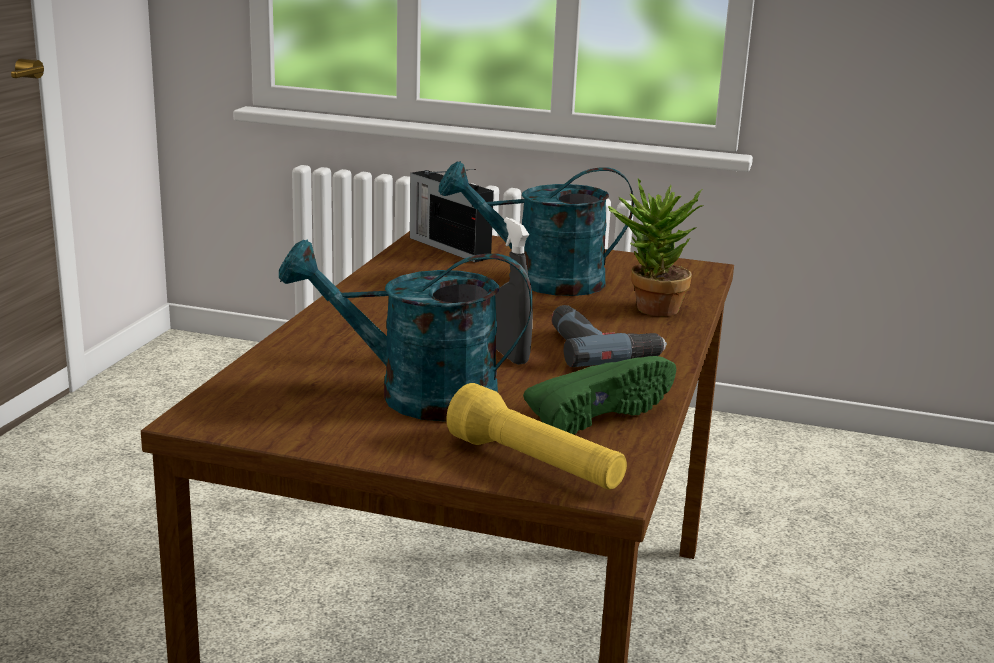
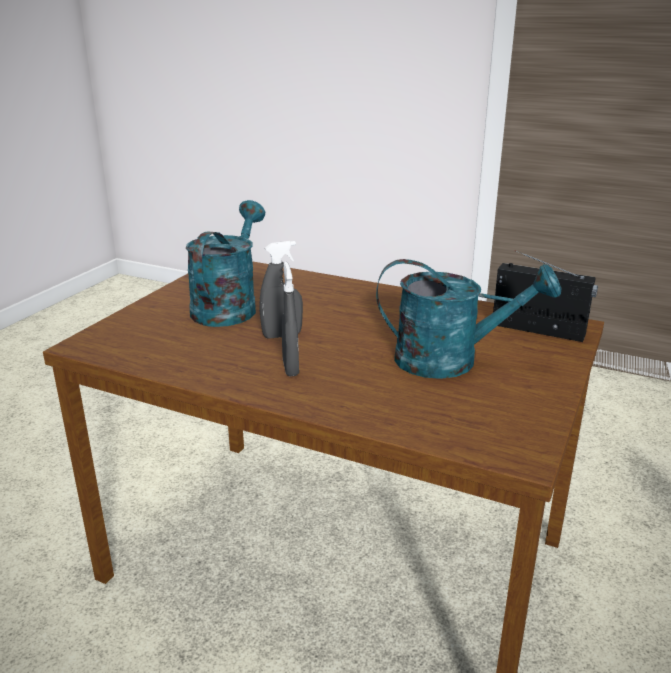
camera: 100 degrees right, 5 degrees up
(448, 247) = (539, 330): radio -> radio turned 60 degrees clockwise
(535, 465) = (121, 329): yellow flashlight -> none
(542, 281) = (451, 361): turquoise watering can -> turquoise watering can turned 90 degrees clockwise
(595, 414) = (175, 352): green shoe -> none
(600, 347) = (290, 368): power drill -> grey spray bottle
(649, 309) = (378, 401): potted plant -> none

